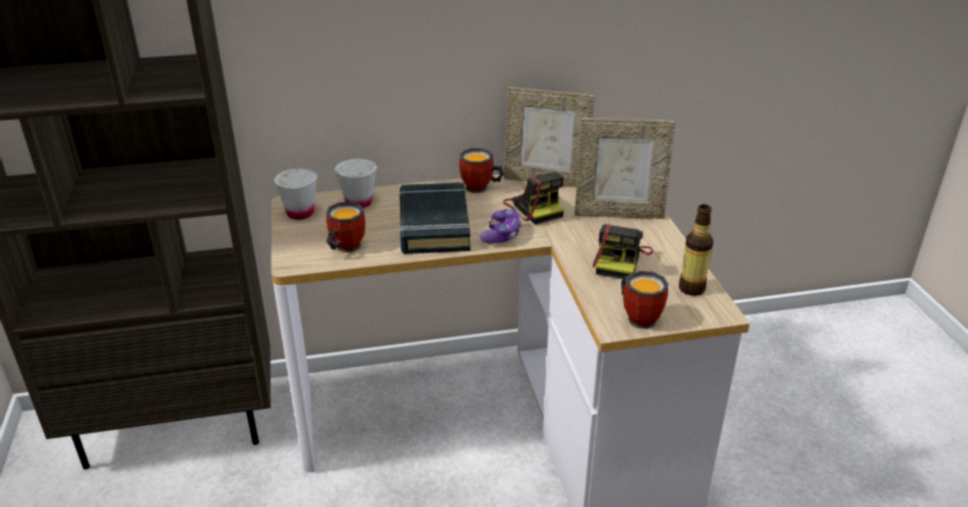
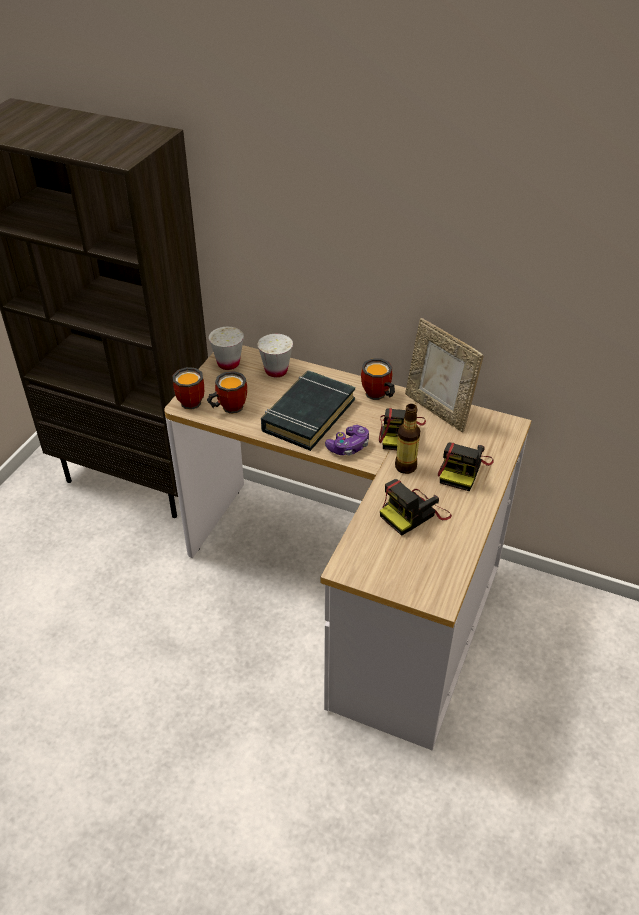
camera: 35 degrees right, 10 degrees up
(619, 213) = (463, 469): picture frame -> camera
(640, 316) = (373, 570): mug -> mug (193, 400)
(691, 288) = (442, 567): bottle -> bottle (405, 467)

